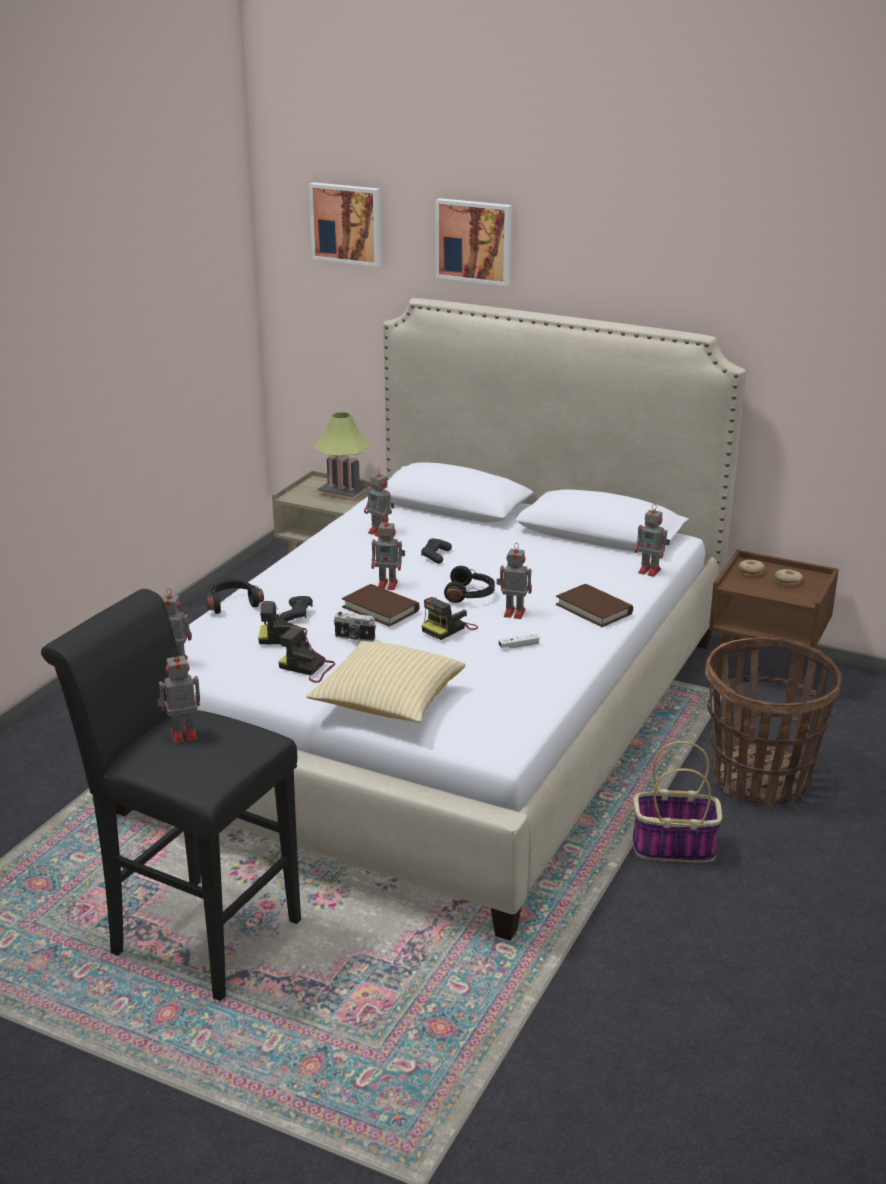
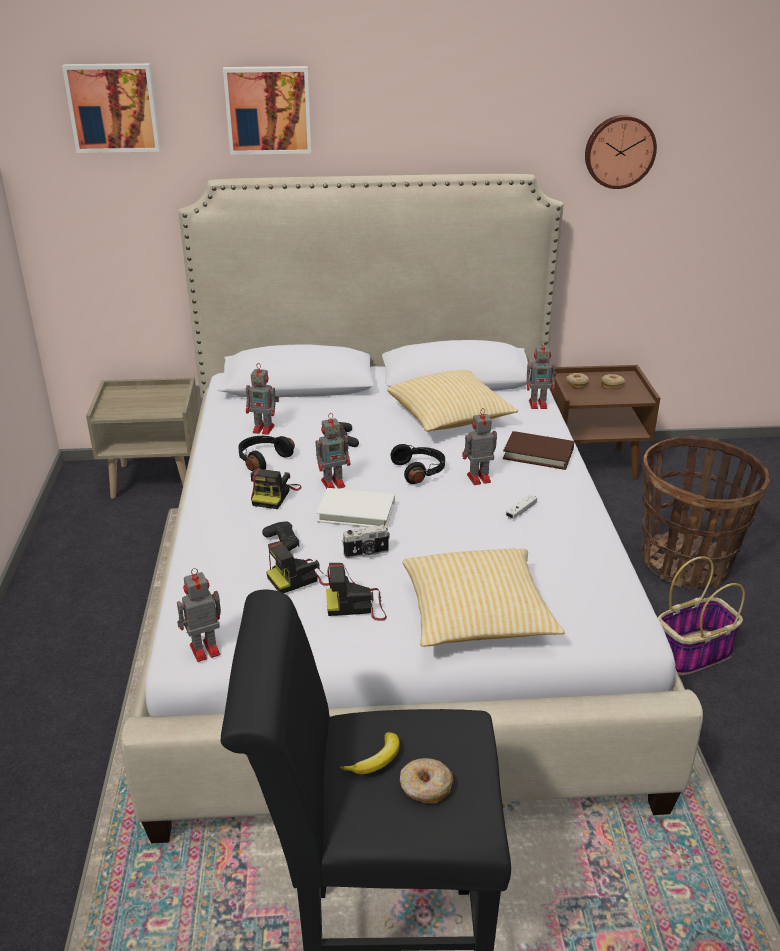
camera: 30 degrees left, 5 degrees up
(182, 734) = (376, 760): toy robot -> banana
(194, 756) = (425, 787): none -> donut
(232, 603) = (195, 553): black headphones -> black headphones (262, 459)
(343, 492) = (154, 396): table lamp -> none
(380, 609) = (356, 512): brown book -> white book
(449, 628) = (441, 513): camera -> camera (274, 495)
(550, 562) = (449, 418): none -> pillow
(818, 326) = (619, 151): none -> wall clock

